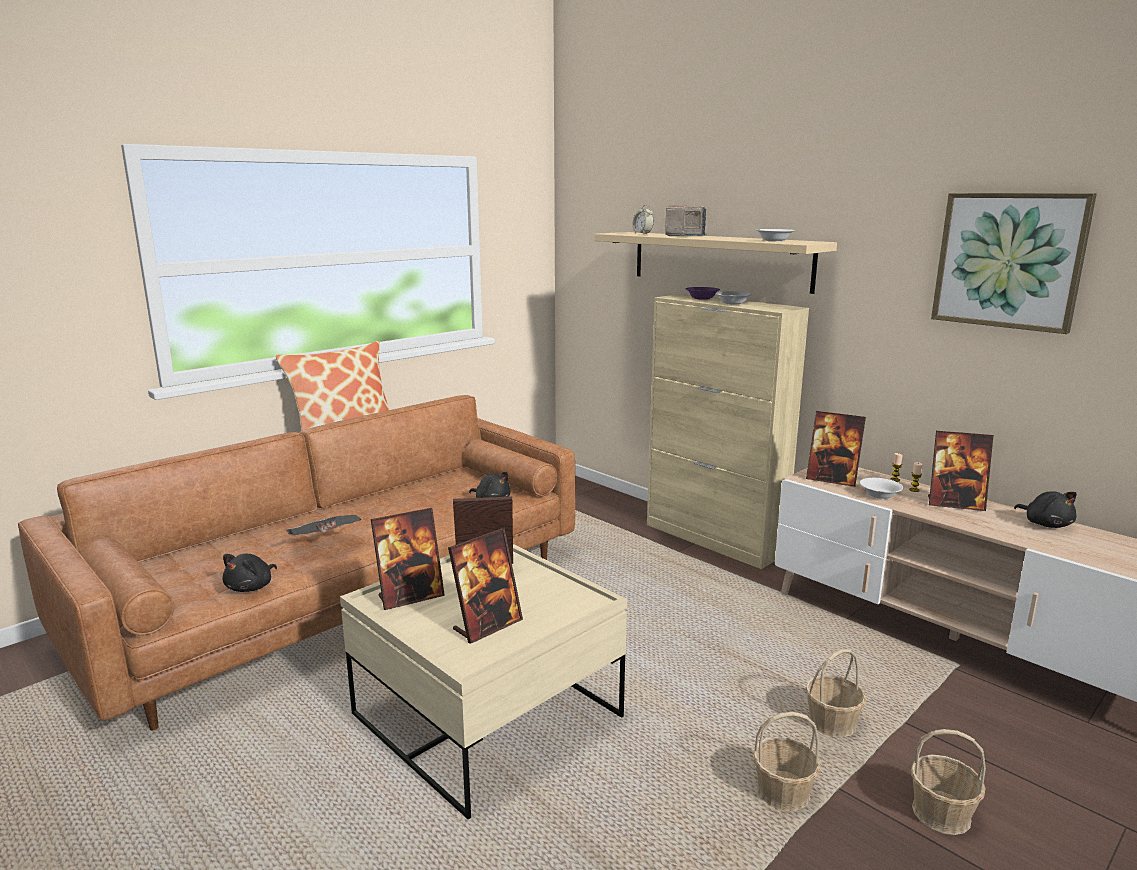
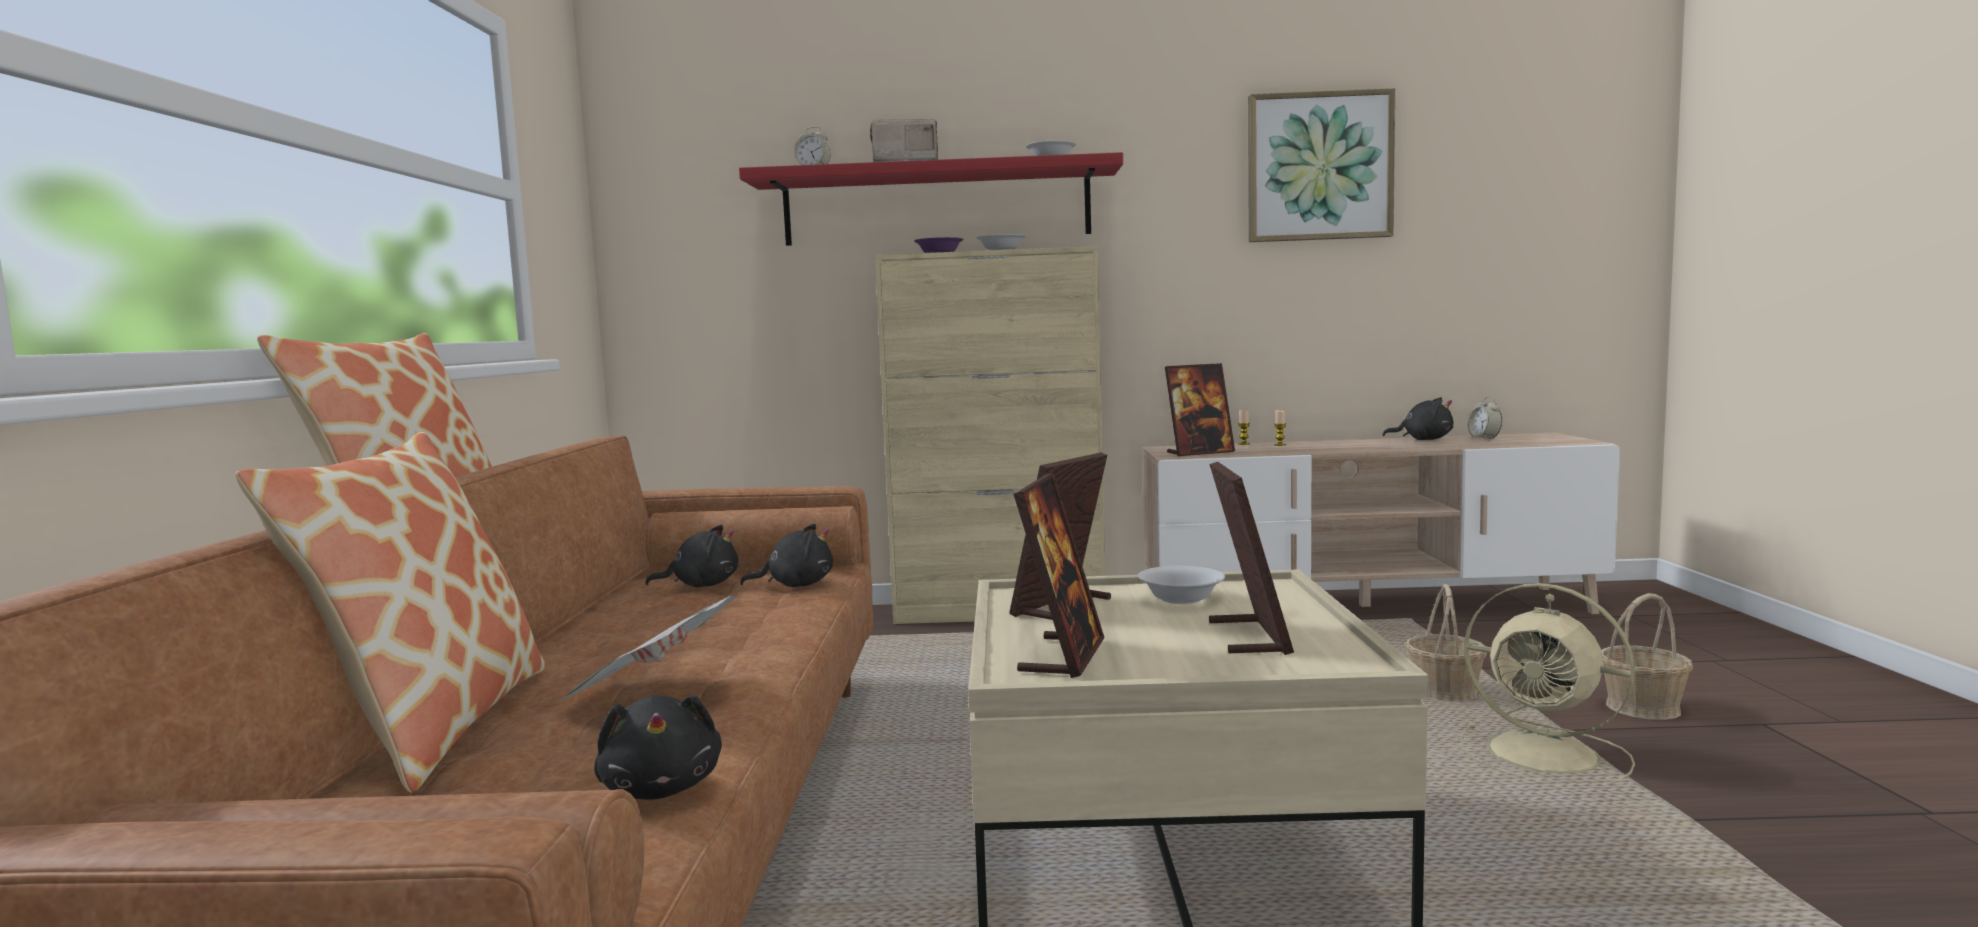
camera: 45 degrees left, 10 degrees down
(268, 528) = (433, 726): none -> pillow
(465, 486) = (701, 585): none -> black plush toy
(719, 260) = (936, 205): beige shelf -> red shelf
(783, 793) = (1548, 755): basket -> beige fan
(879, 495) = (1269, 451): white bowl -> white bowl (1180, 599)
(955, 504) = (1335, 444): picture frame -> none
(1103, 542) = (1484, 439): none -> alarm clock

